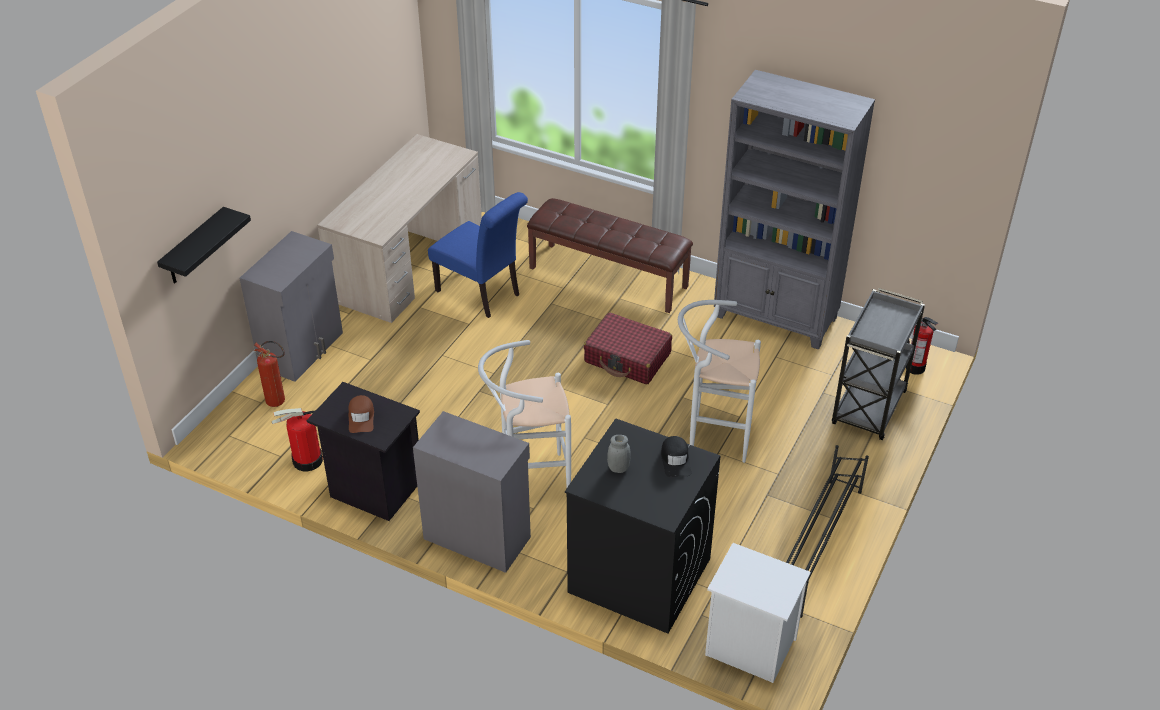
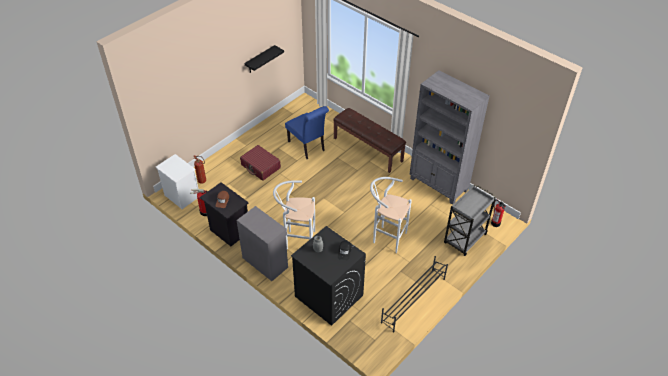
camera: 15 degrees right, 5 degrees up
(194, 248) = (169, 111): black shelf -> black shelf (260, 59)
(303, 350) = (221, 159): grey cabinet -> none
(409, 262) = (281, 125): beige desk -> none
(627, 358) = (362, 191): red suitcase -> red suitcase (261, 167)
(748, 647) = (364, 340): white nightstand -> white nightstand (181, 196)

